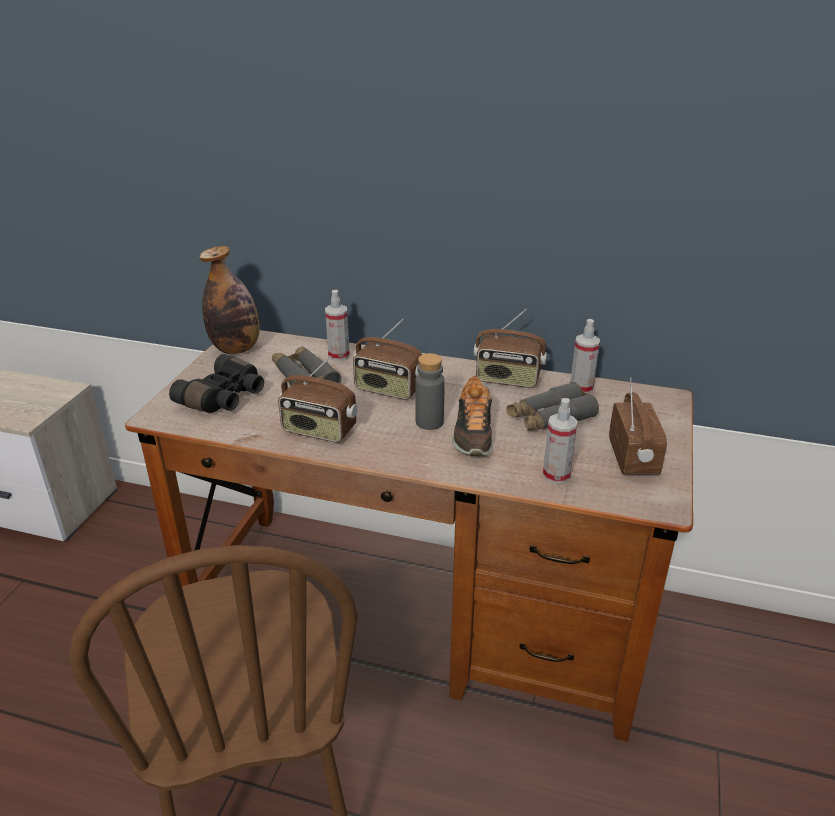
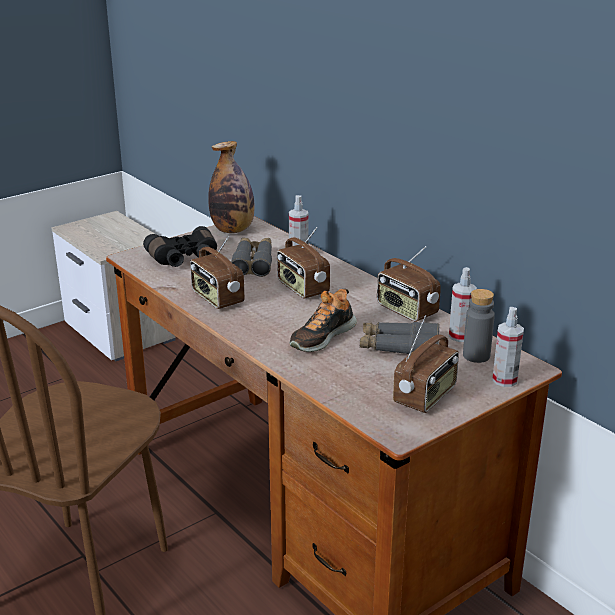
camera: 35 degrees right, 5 degrees down
(429, 422) = (301, 319): grey bottle -> grey bottle (476, 356)
(556, 475) = (344, 384): spray bottle -> spray bottle (504, 380)

